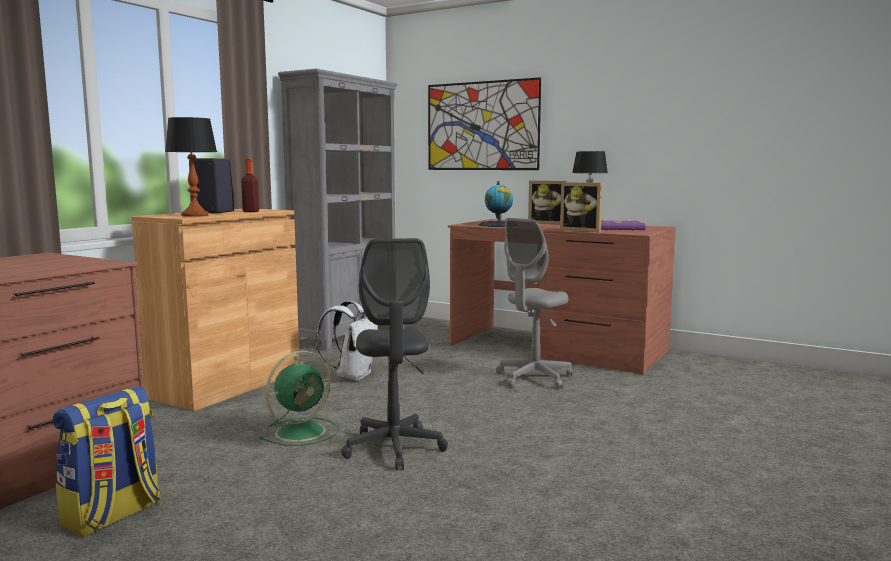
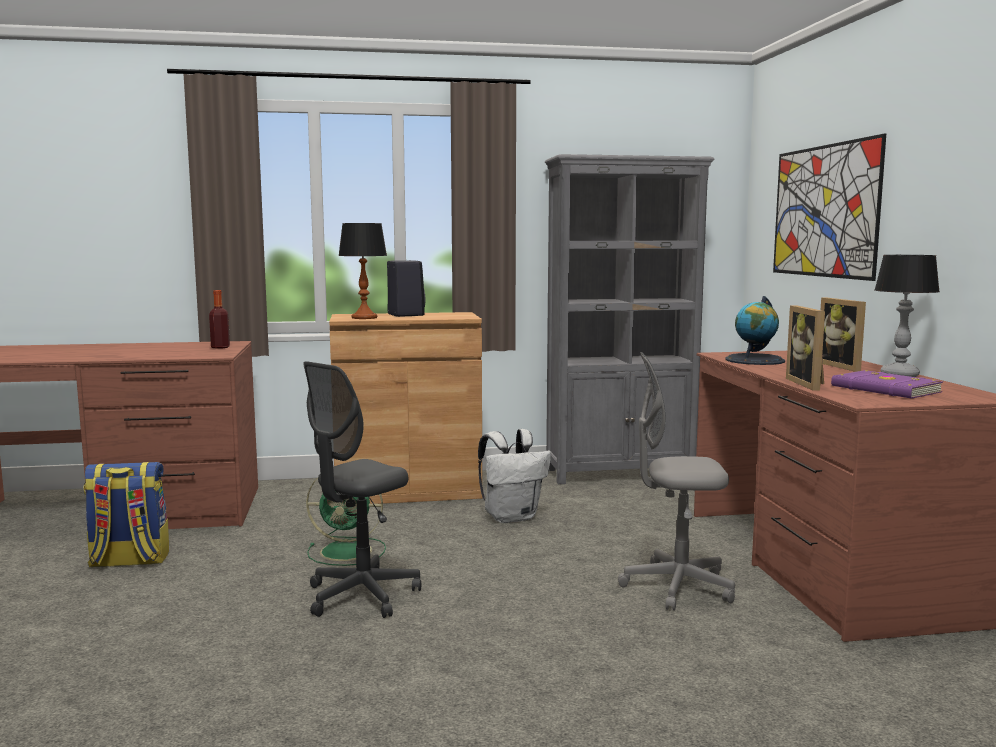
camera: 50 degrees right, 0 degrees up
(251, 211) = (433, 317): bottle -> bottle (220, 347)

